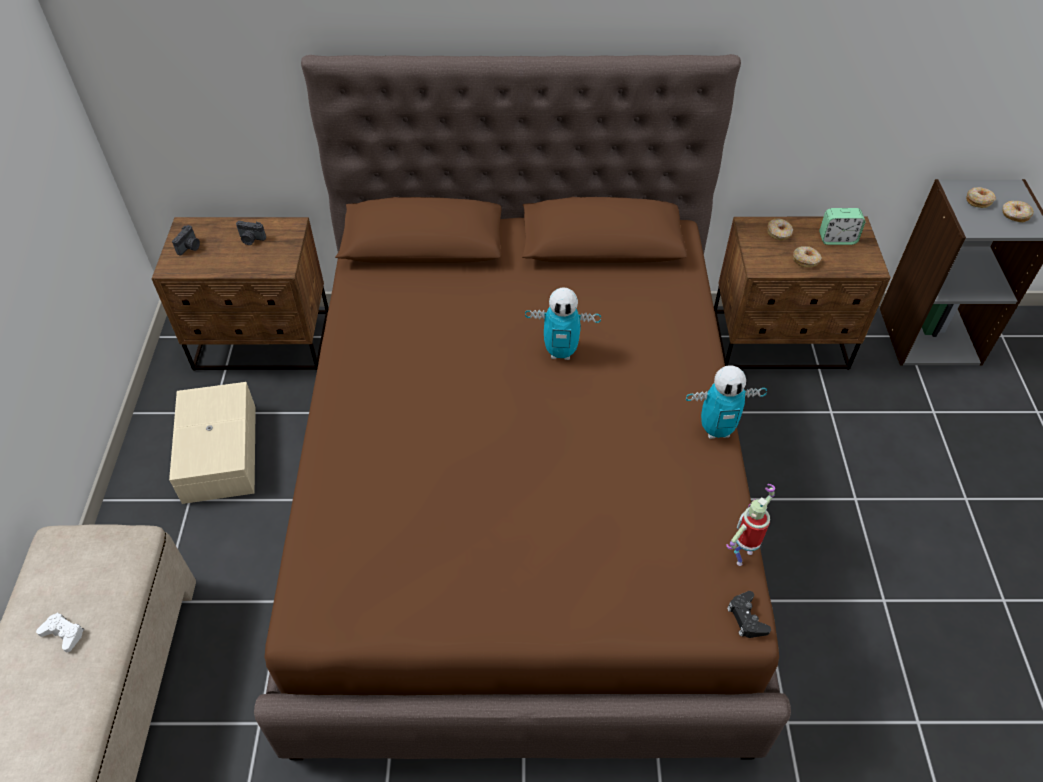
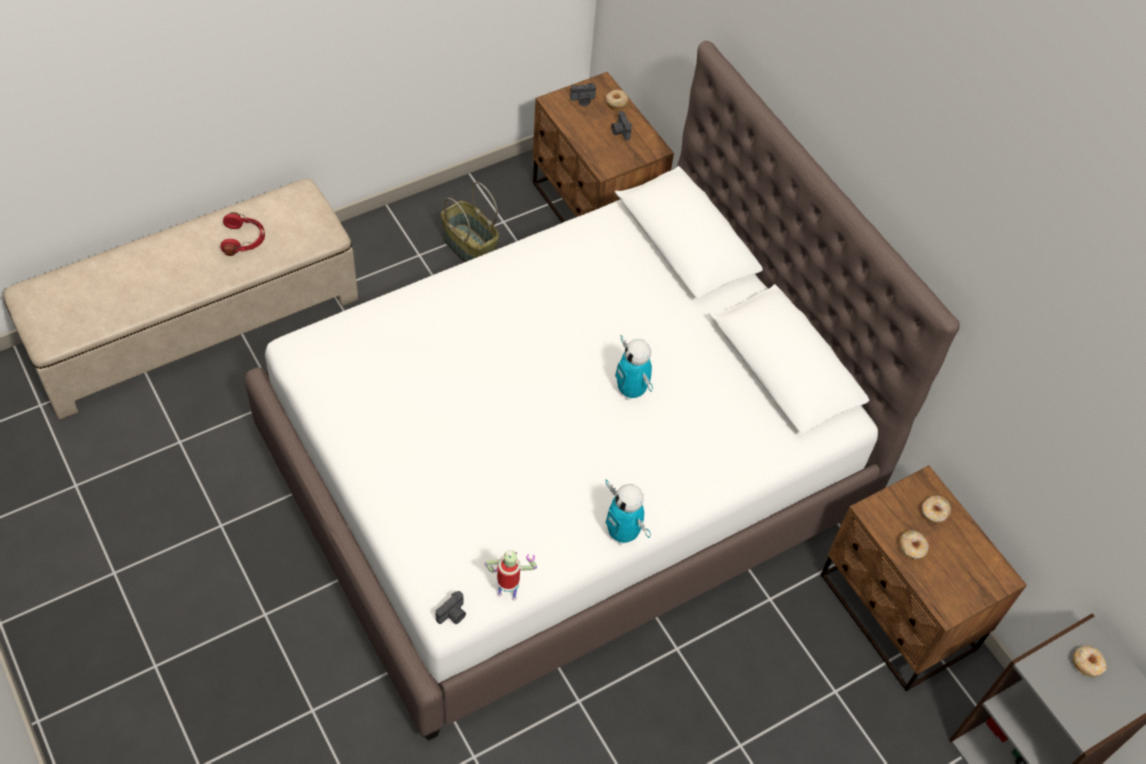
camera: 55 degrees right, 5 degrees up
(63, 634) = (244, 240): white game controller -> red headphones
(218, 454) = (468, 248): beige storage box -> basket
(522, 496) = (565, 472): brown bed -> white bed
(746, 618) = (453, 615): black game controller -> camera
(837, 239) = (966, 566): alarm clock -> none
(1015, 215) = (1090, 704): donut -> donut (616, 103)

